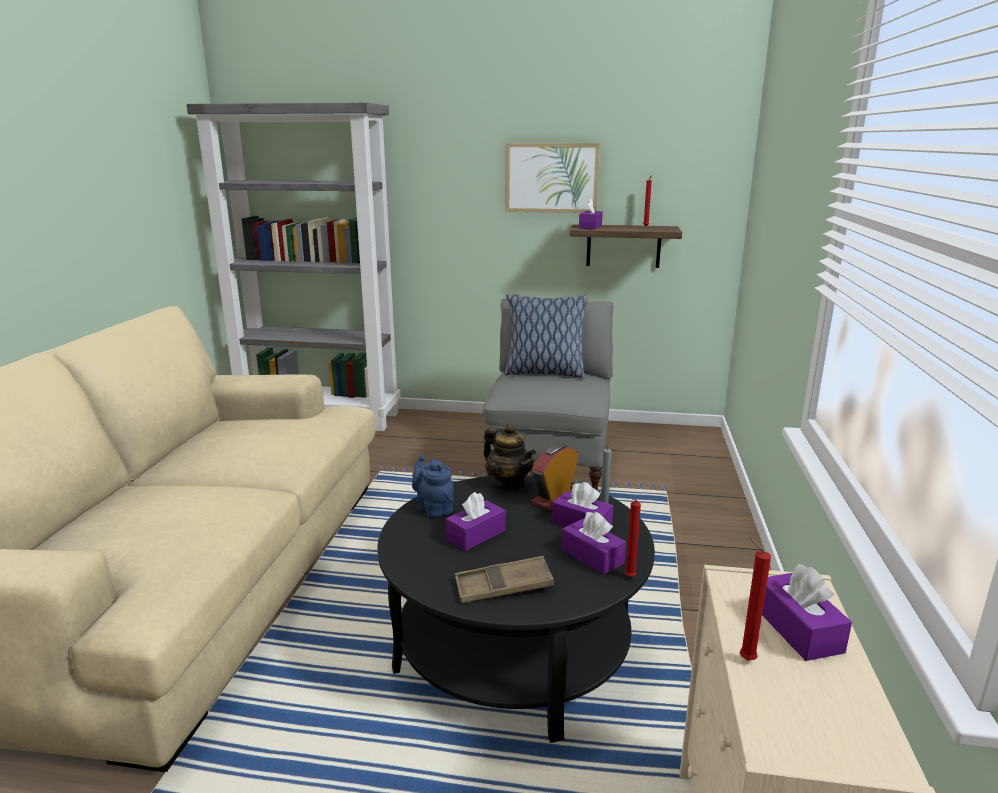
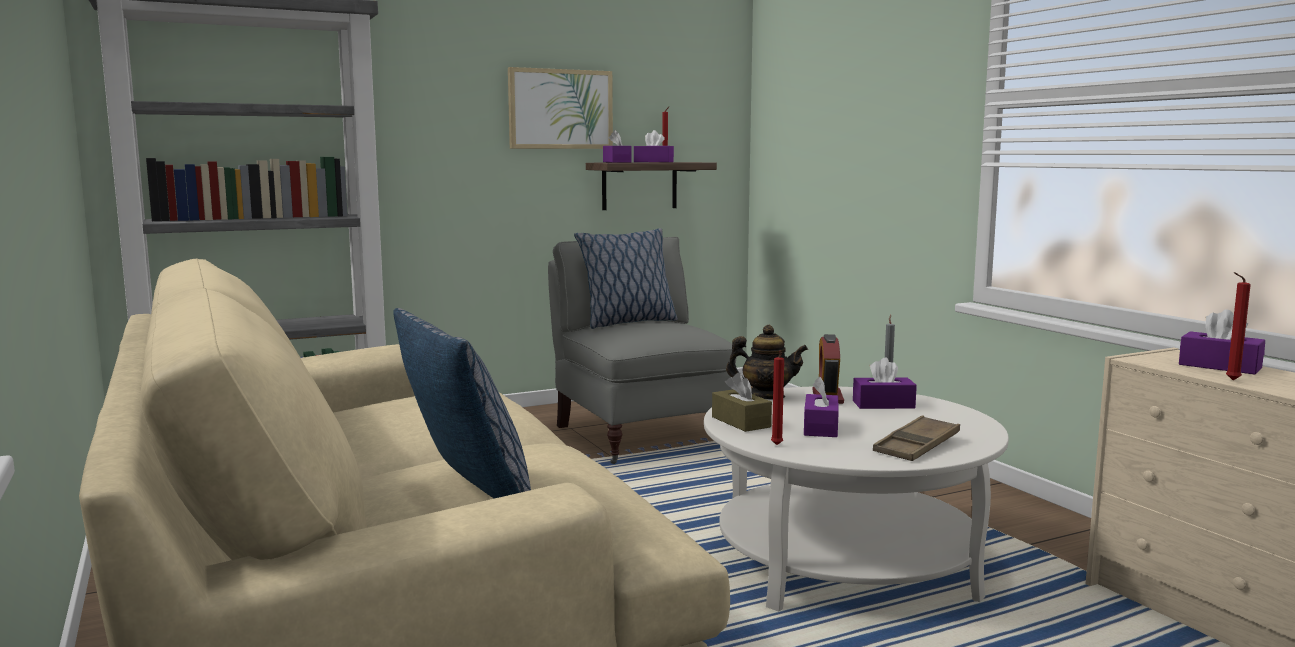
camera: 35 degrees left, 10 degrees down
(124, 527) = (468, 494): none -> pillow
(433, 507) = (741, 422): blue teapot -> brown tissue box
(514, 647) = (845, 560): black coffee table -> white coffee table
(592, 556) = (935, 418): purple tissue box -> purple tissue box (653, 162)
(629, 578) = (986, 421): red candle -> red candle (776, 445)

